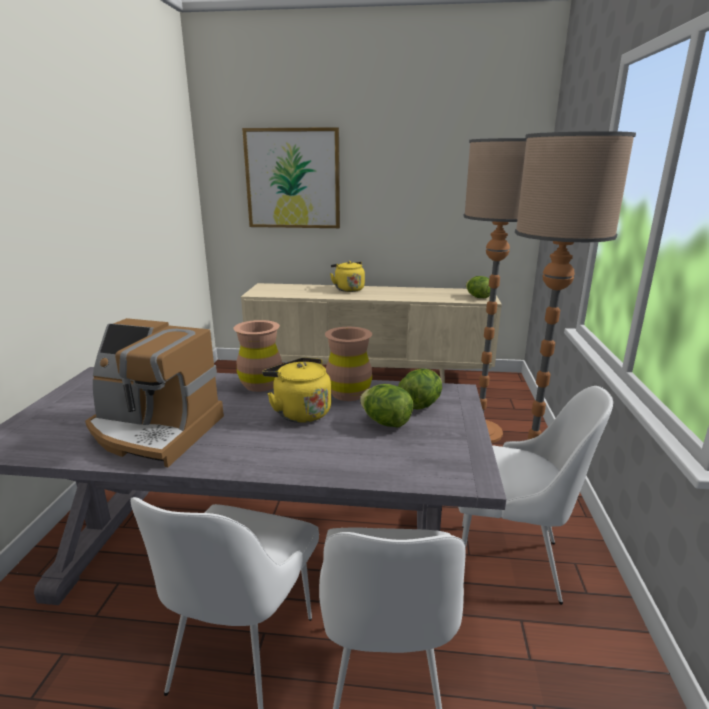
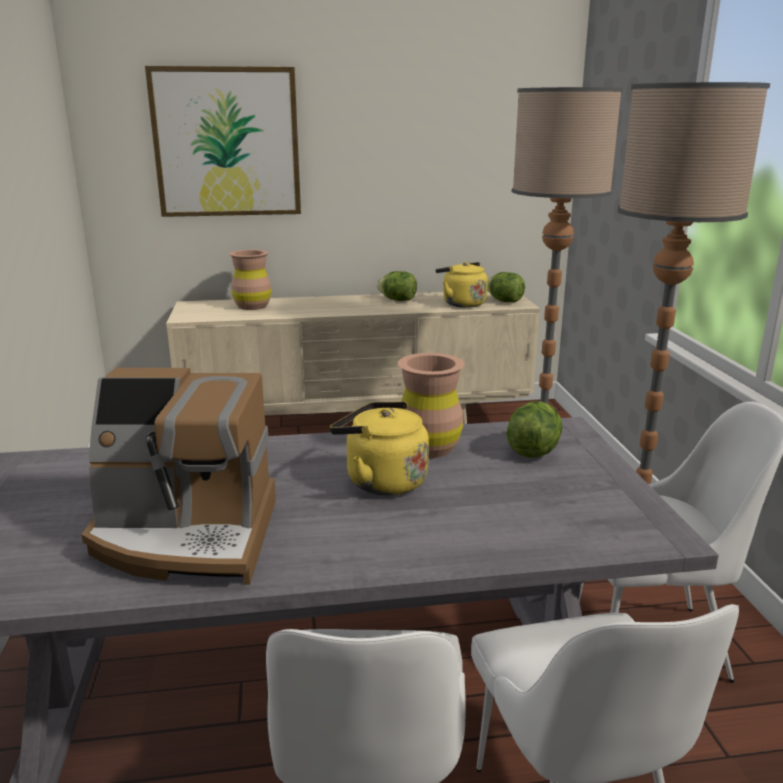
camera: 15 degrees left, 0 degrees up
(261, 385) = (296, 449): brown vase -> brown vase (252, 306)
(348, 289) = (320, 302): yellow kettle -> yellow kettle (461, 303)
(386, 422) = (507, 480): lettuce -> lettuce (398, 300)

